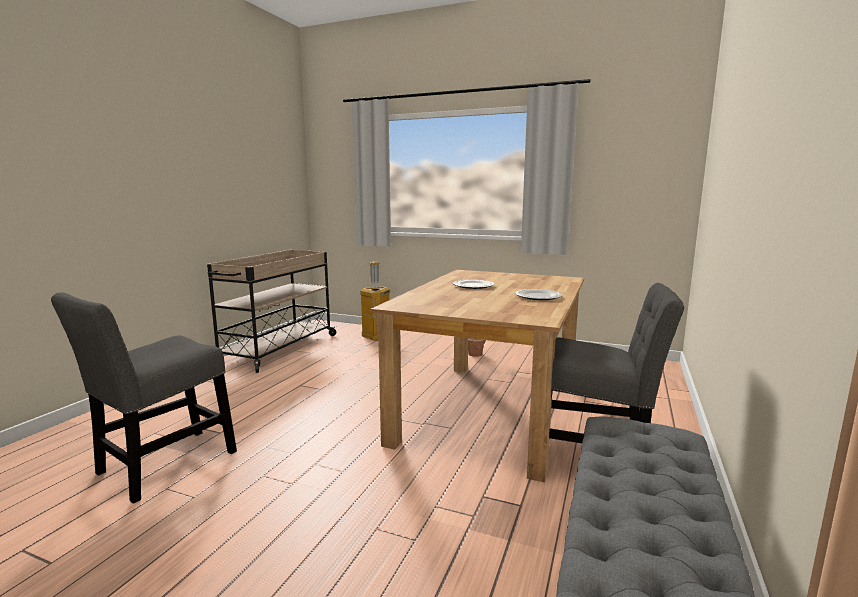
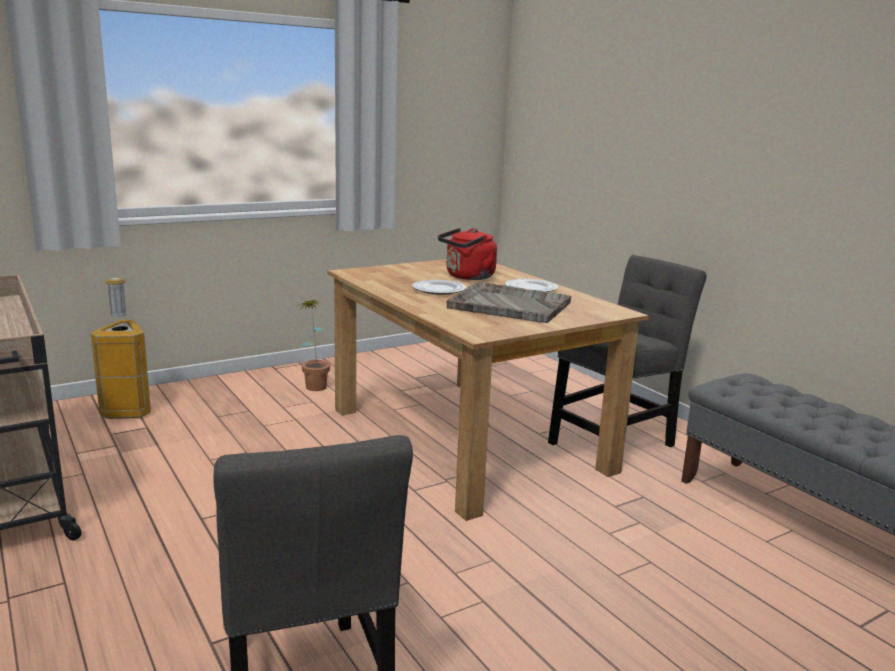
camera: 55 degrees left, 5 degrees up
(479, 300) = (508, 305): none -> grey tray
(522, 284) = (468, 277): none -> red kettle

